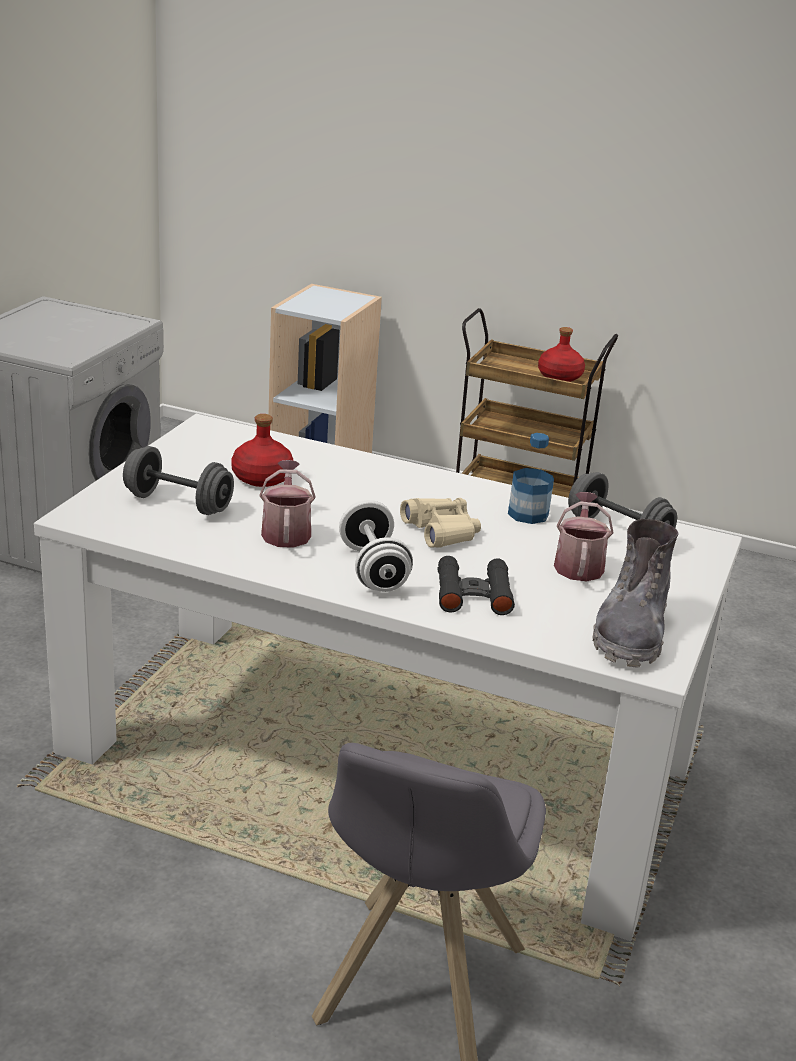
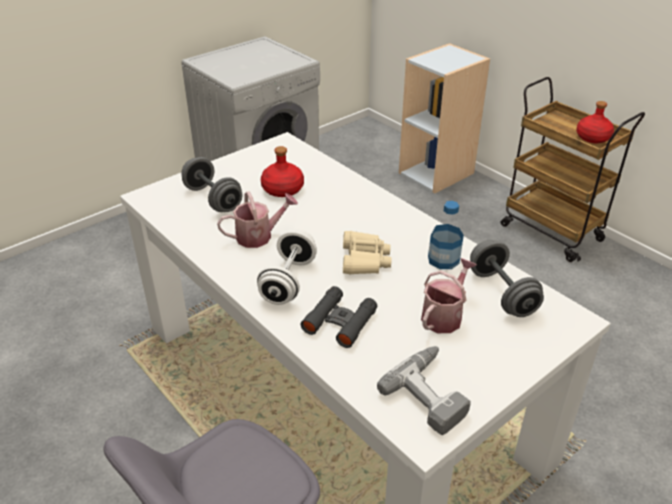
camera: 30 degrees right, 10 degrees up
(286, 532) = (259, 236): watering can -> watering can turned 45 degrees clockwise
(631, 632) = (432, 393): grey boot -> power drill

